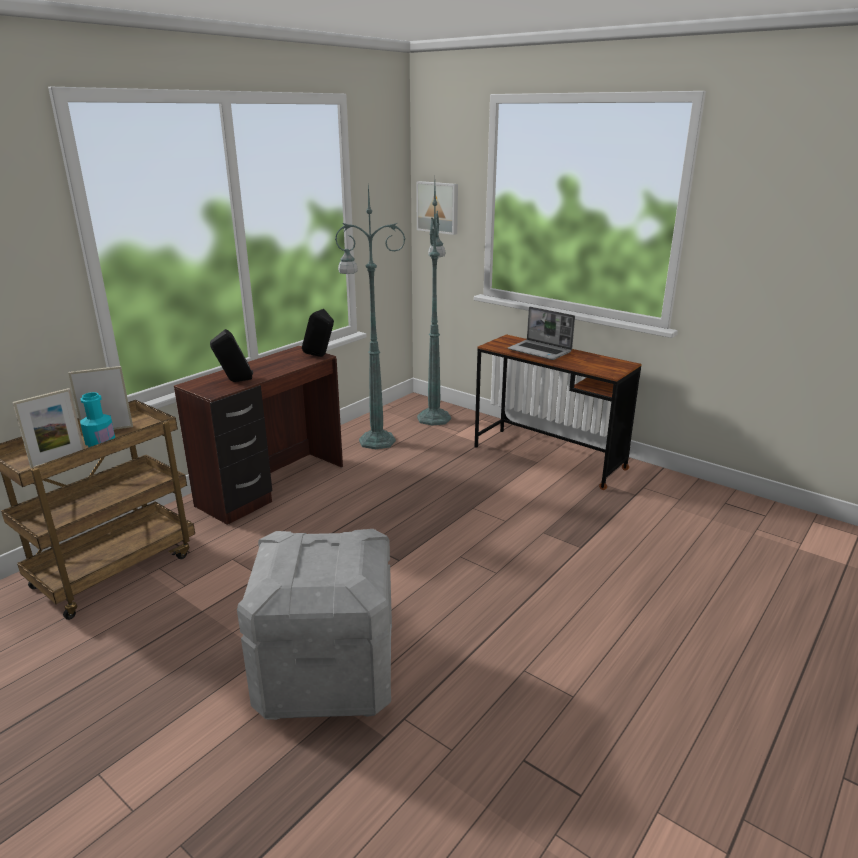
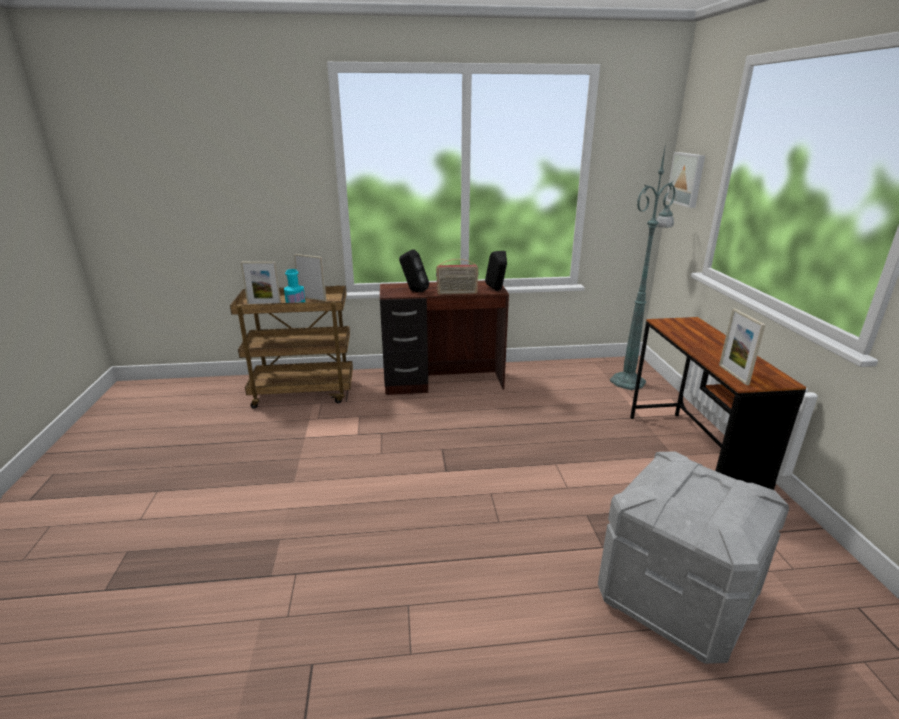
camera: 45 degrees right, 0 degrees up
(286, 370) = (457, 293): none -> radio
(326, 673) = (302, 514): grey storage box -> grey storage box (675, 597)
(375, 441) = (554, 380): green floor lamp -> none
(540, 351) = (702, 340): laptop -> none
(597, 369) = (733, 374): none -> picture frame

